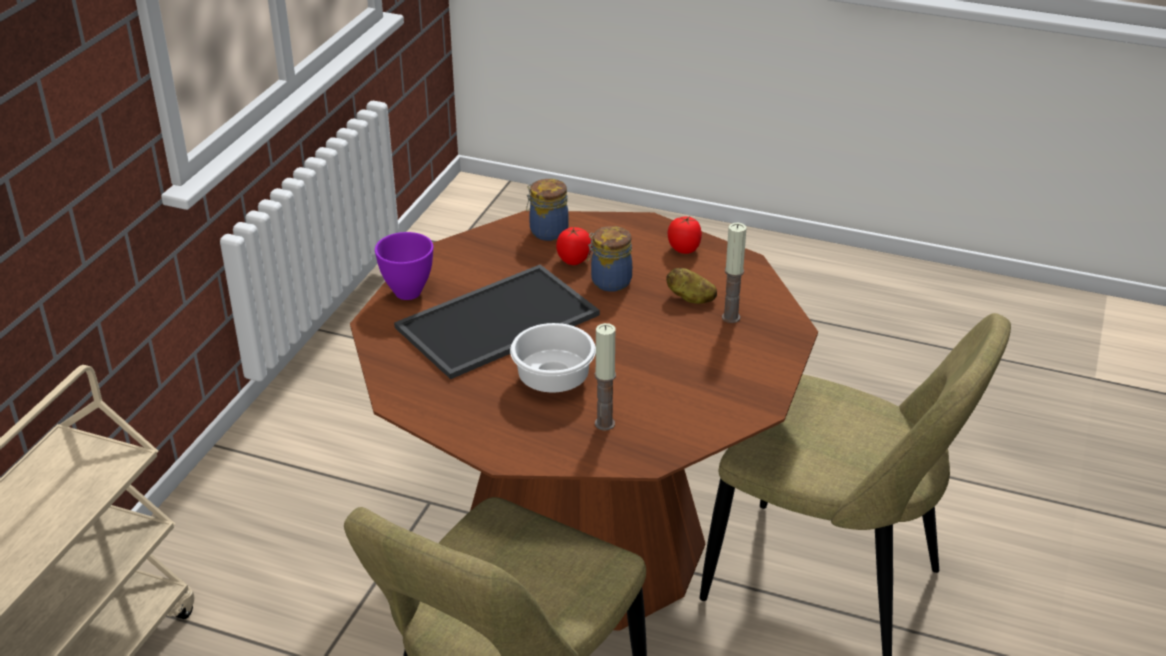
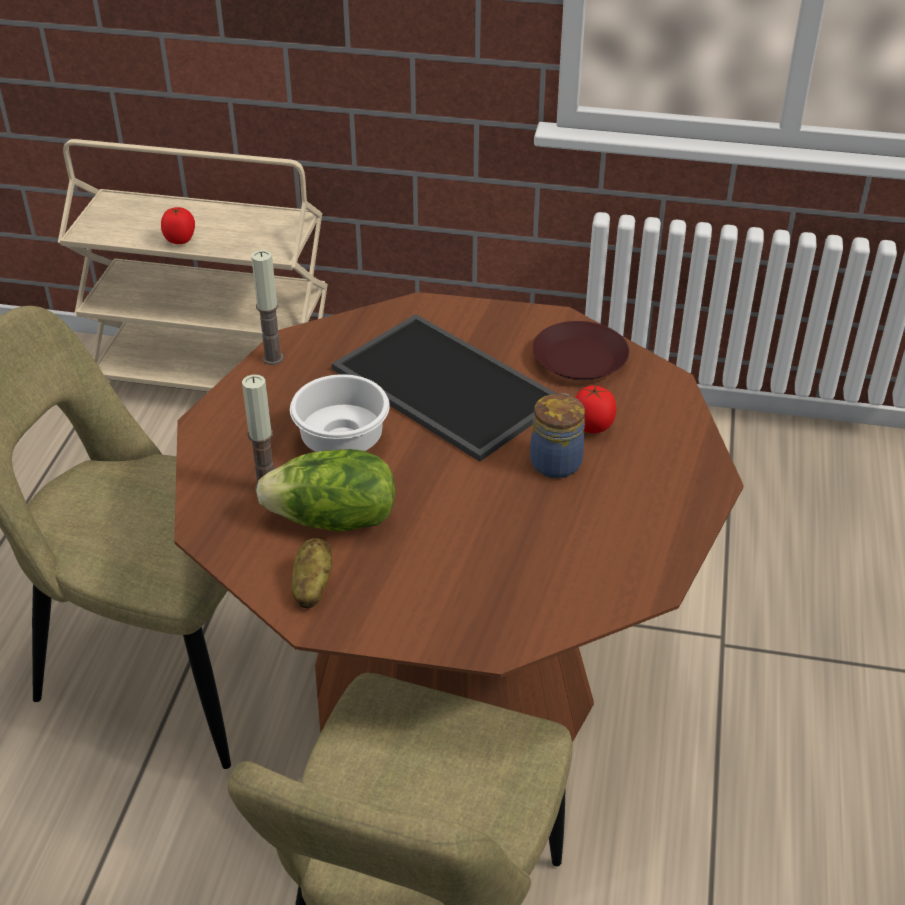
camera: 80 degrees right, 5 degrees up
(408, 293) = (481, 318): purple bowl -> none
(487, 254) = (581, 359): none -> brown plate
(547, 231) = (650, 398): jar -> none
(651, 391) = (333, 520): none -> lettuce
(683, 249) = (658, 521): tomato -> tomato (180, 240)
(690, 298) = (541, 537): potato -> potato (311, 586)
(731, 317) = (507, 580): candle -> candle (273, 358)

